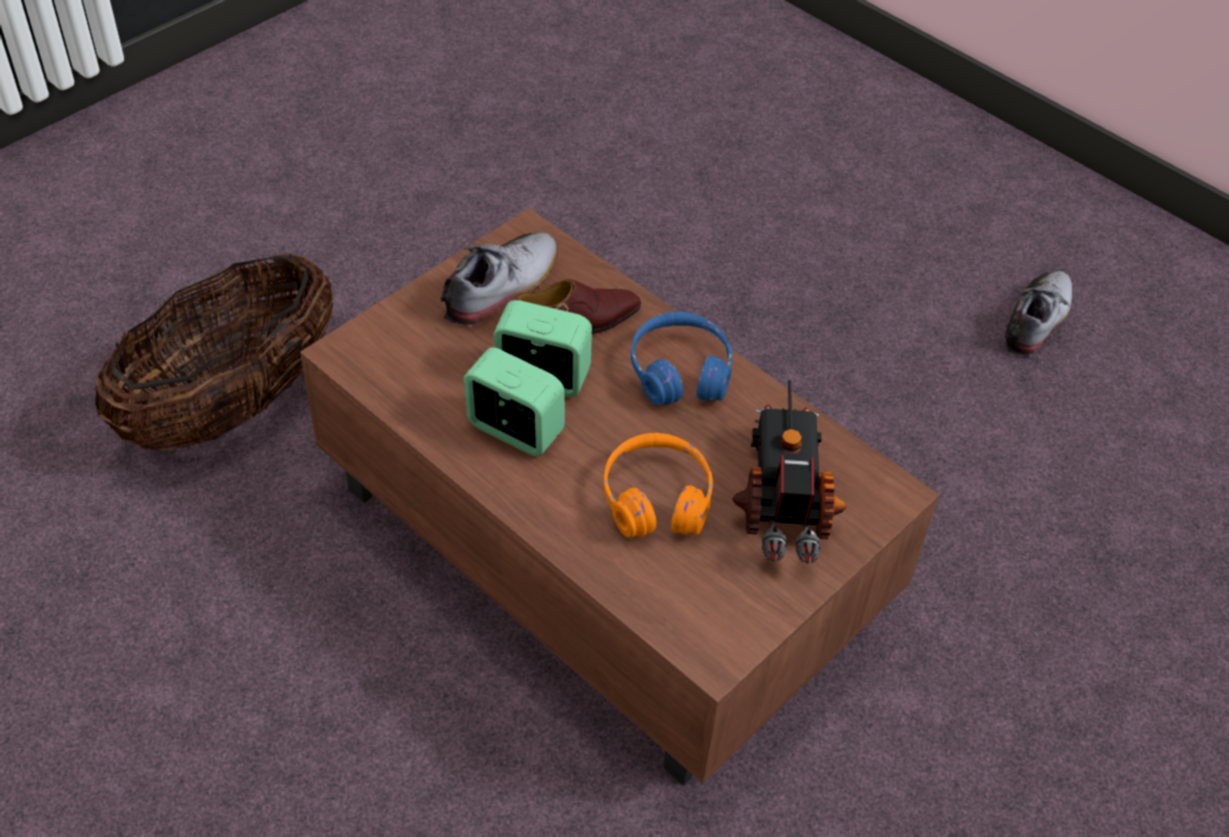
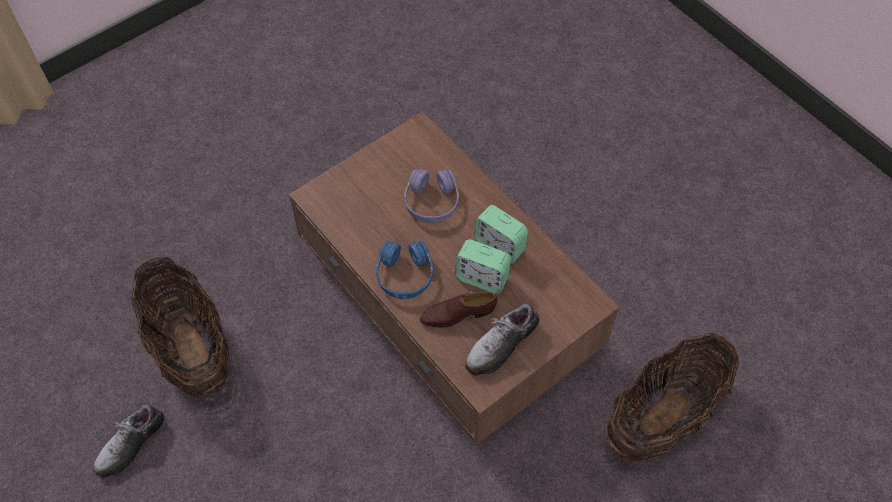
camera: 170 degrees left, 10 degrees up
(656, 499) = (431, 202): orange headphones -> purple headphones
(786, 499) = (367, 197): toy truck -> none
(1018, 444) = (191, 348): none -> basket

